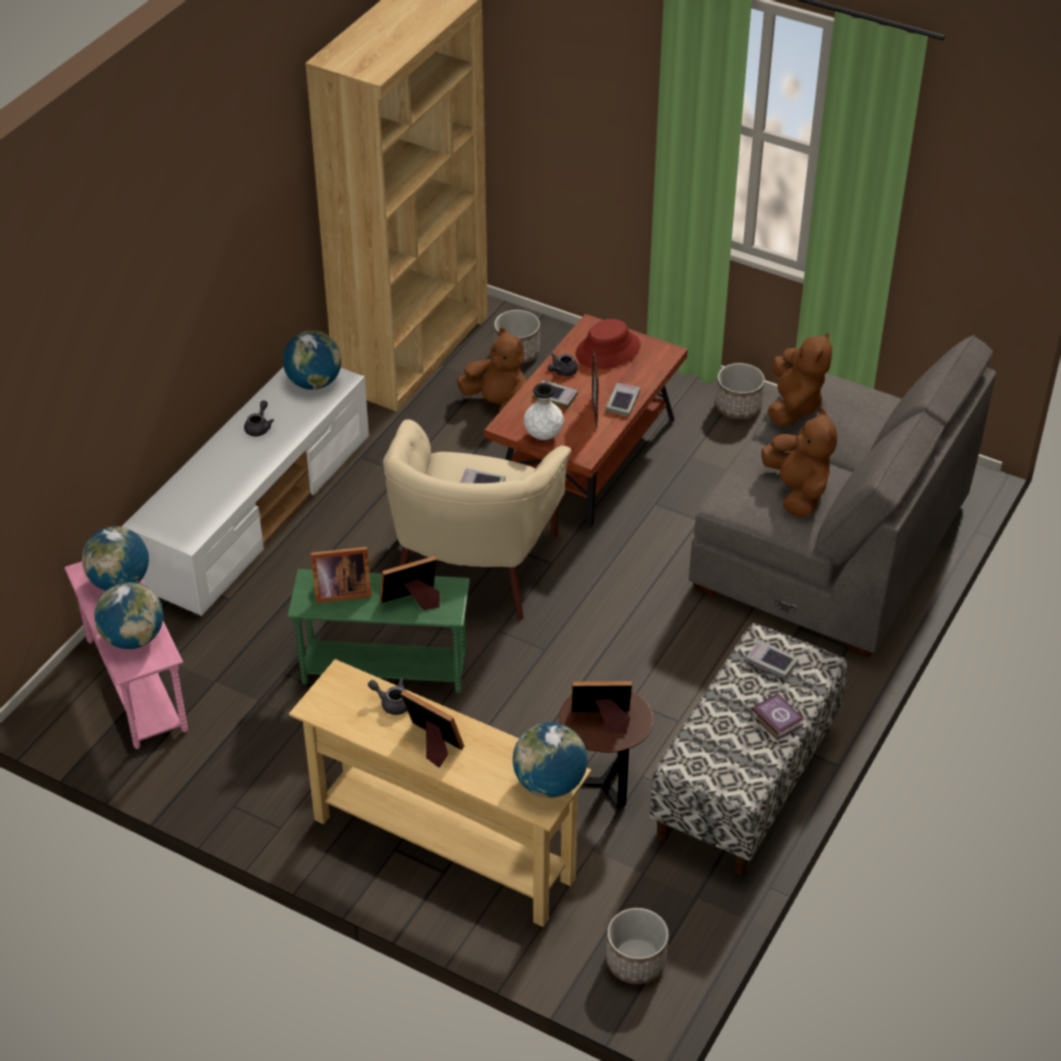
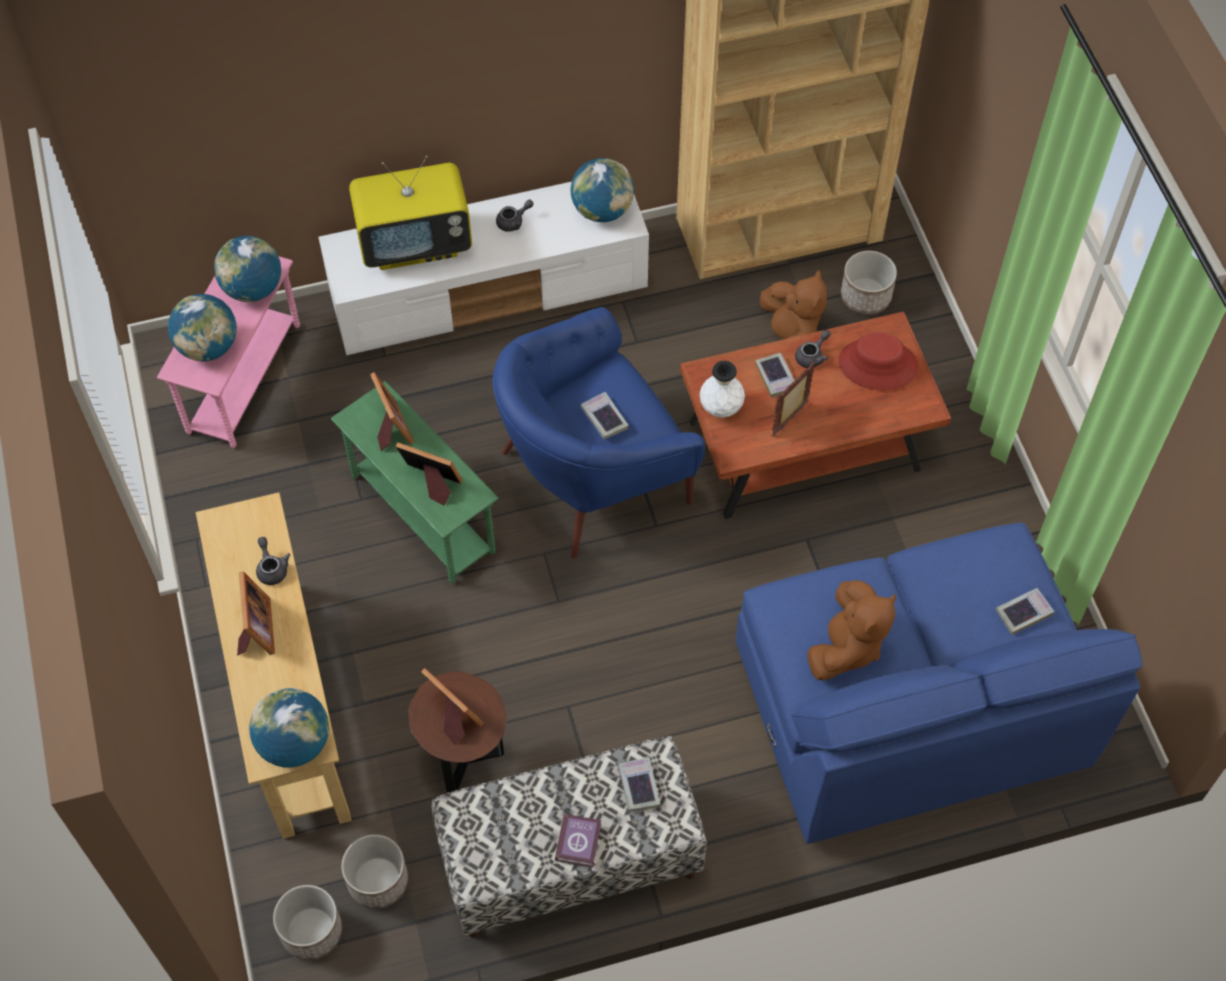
camera: 45 degrees right, 15 degrees up
(204, 483) = (416, 243): none -> television
(340, 591) = (391, 427): picture frame -> picture frame turned 150 degrees counterclockwise
(472, 565) = (593, 475): beige armchair -> blue armchair
(562, 371) = (812, 356): grey teapot -> grey teapot turned 135 degrees clockwise
(622, 402) = (827, 428): book -> book (1023, 613)
(738, 407) = (995, 503): planter -> planter (377, 881)
(794, 406) = (955, 557): brown plush toy -> none
(830, 546) = (908, 708): grey sofa -> blue sofa

